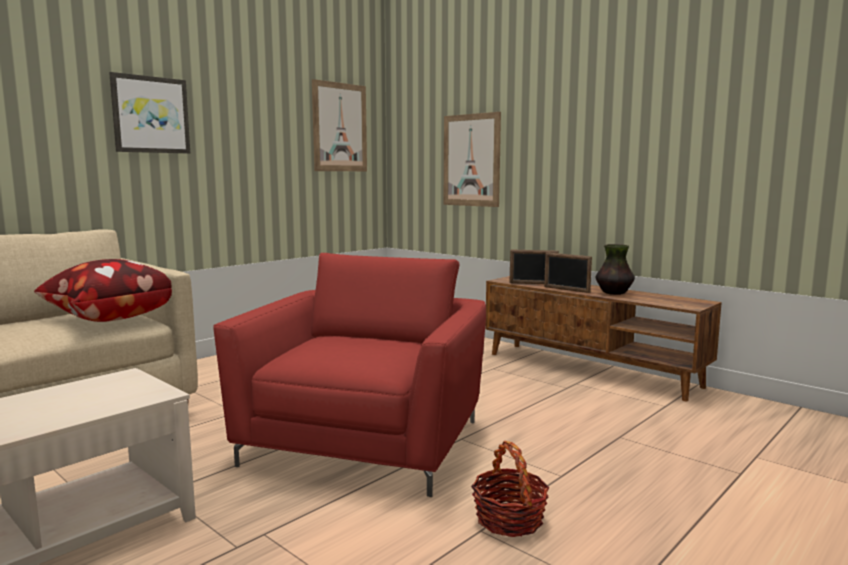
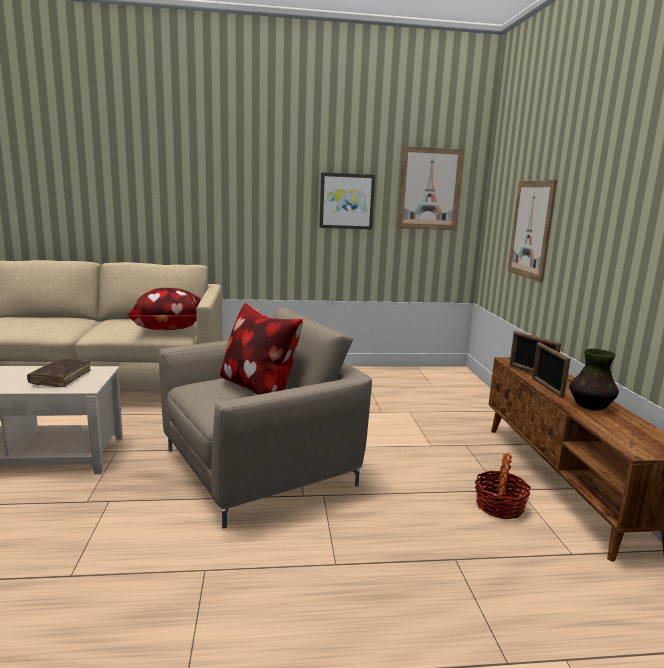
camera: 40 degrees right, 5 degrees up
(88, 397) = (61, 378): none -> brown book
(150, 115) = (254, 182): picture -> picture (346, 201)
(362, 343) = (259, 388): none -> pillow
(365, 442) = (260, 467): red armchair -> beige armchair
(509, 519) = (235, 574): basket -> basket (499, 506)

